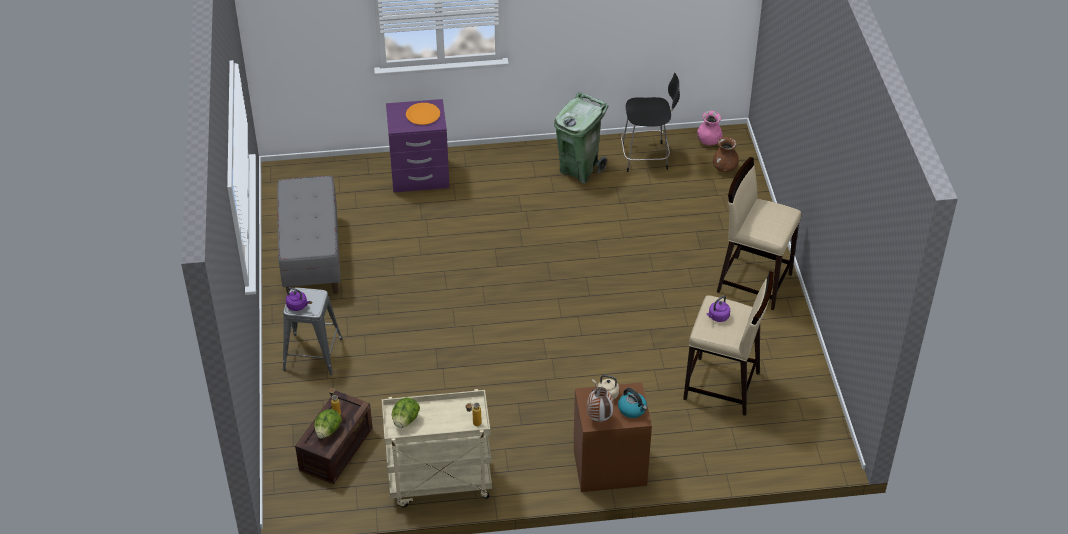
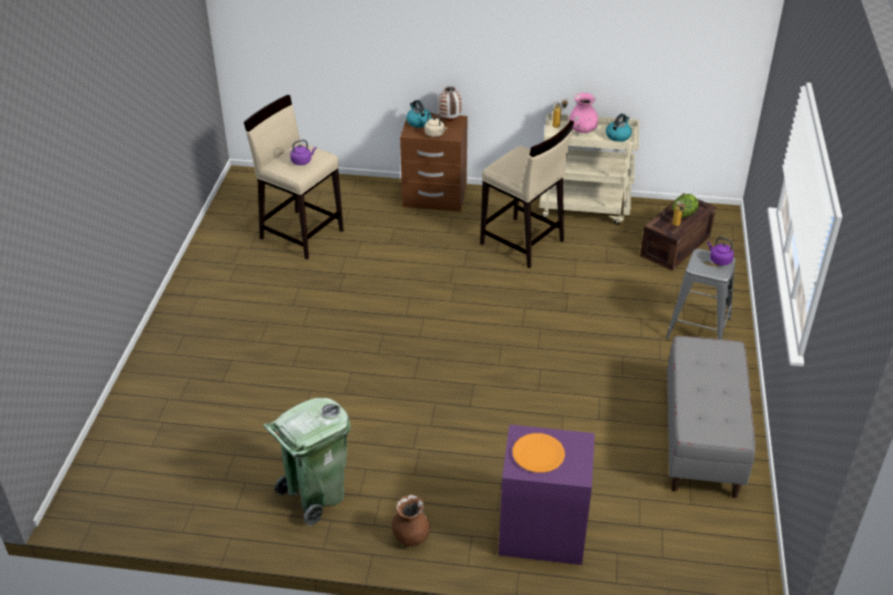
camera: 165 degrees left, 5 degrees down
(405, 420) = (618, 136): lettuce -> kettle
(647, 157) = (213, 497): black chair -> none
(708, 141) = (113, 505): pink vase -> pink vase (582, 130)
(724, 168) = (125, 458): brown vase -> brown vase (411, 537)
(753, 282) = (201, 315): beige stool -> beige stool (522, 243)

